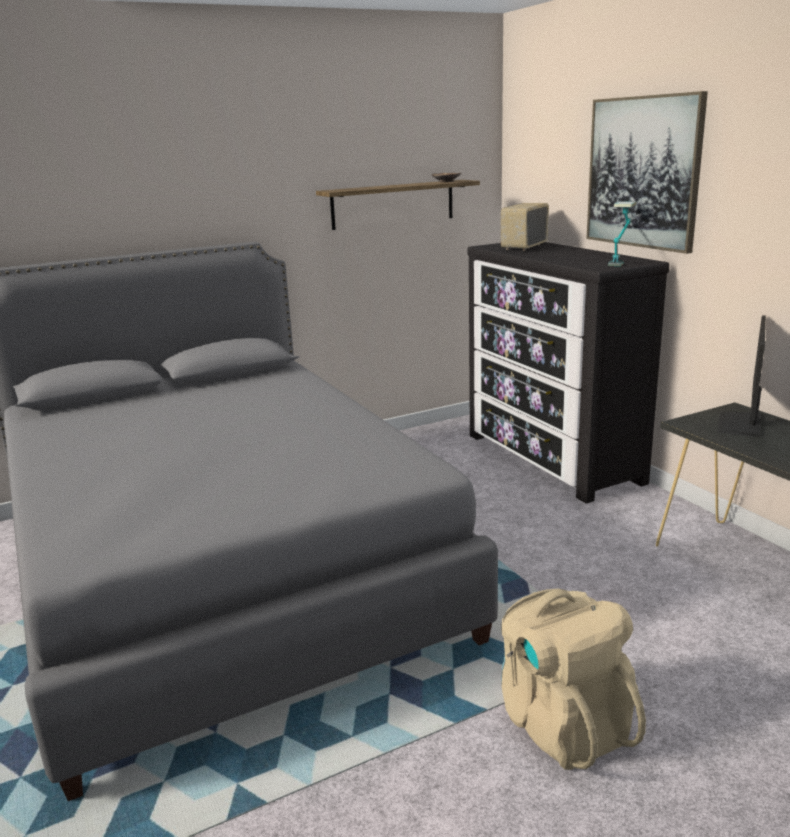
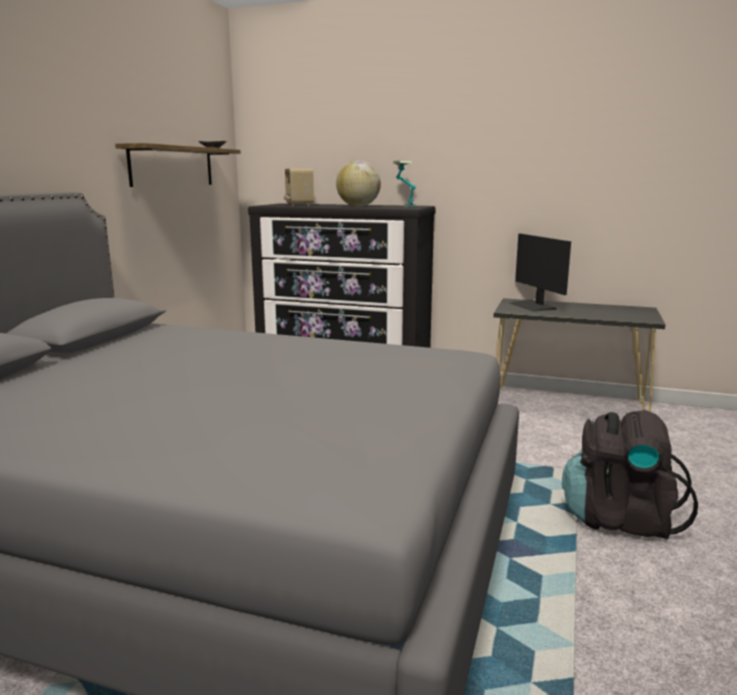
camera: 45 degrees left, 5 degrees down
(562, 723) = (619, 519): beige backpack -> black backpack
(566, 257) = (358, 206): none -> globe
(643, 172) = (402, 140): picture -> none

